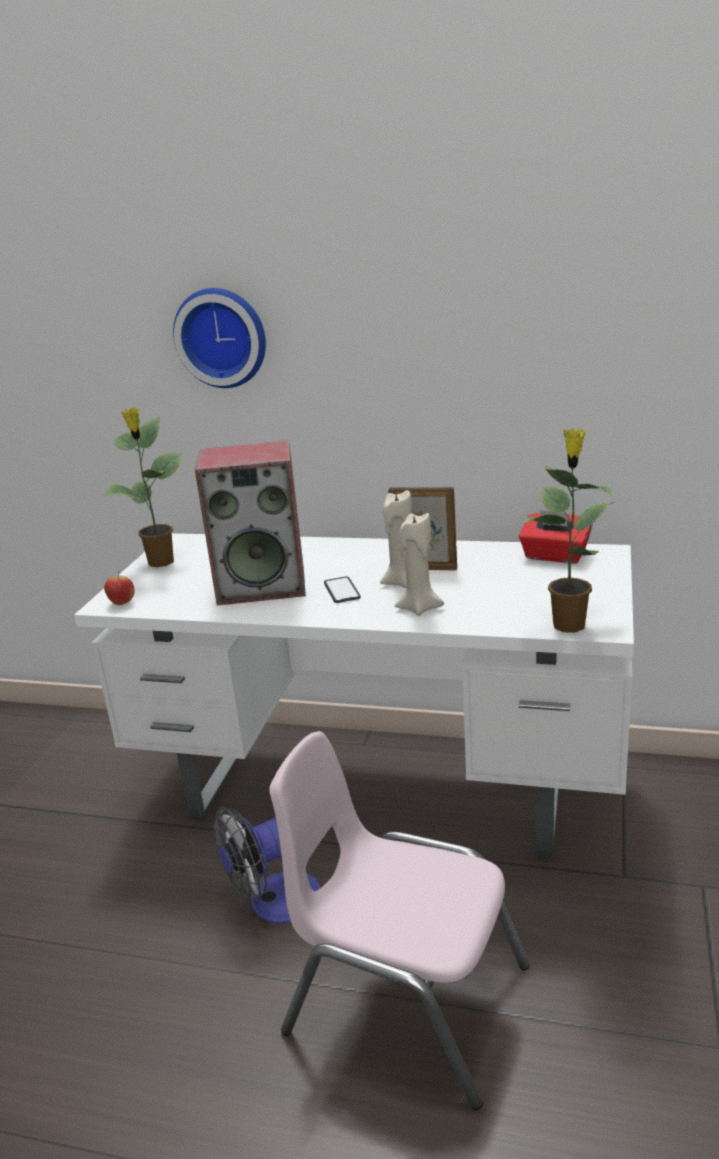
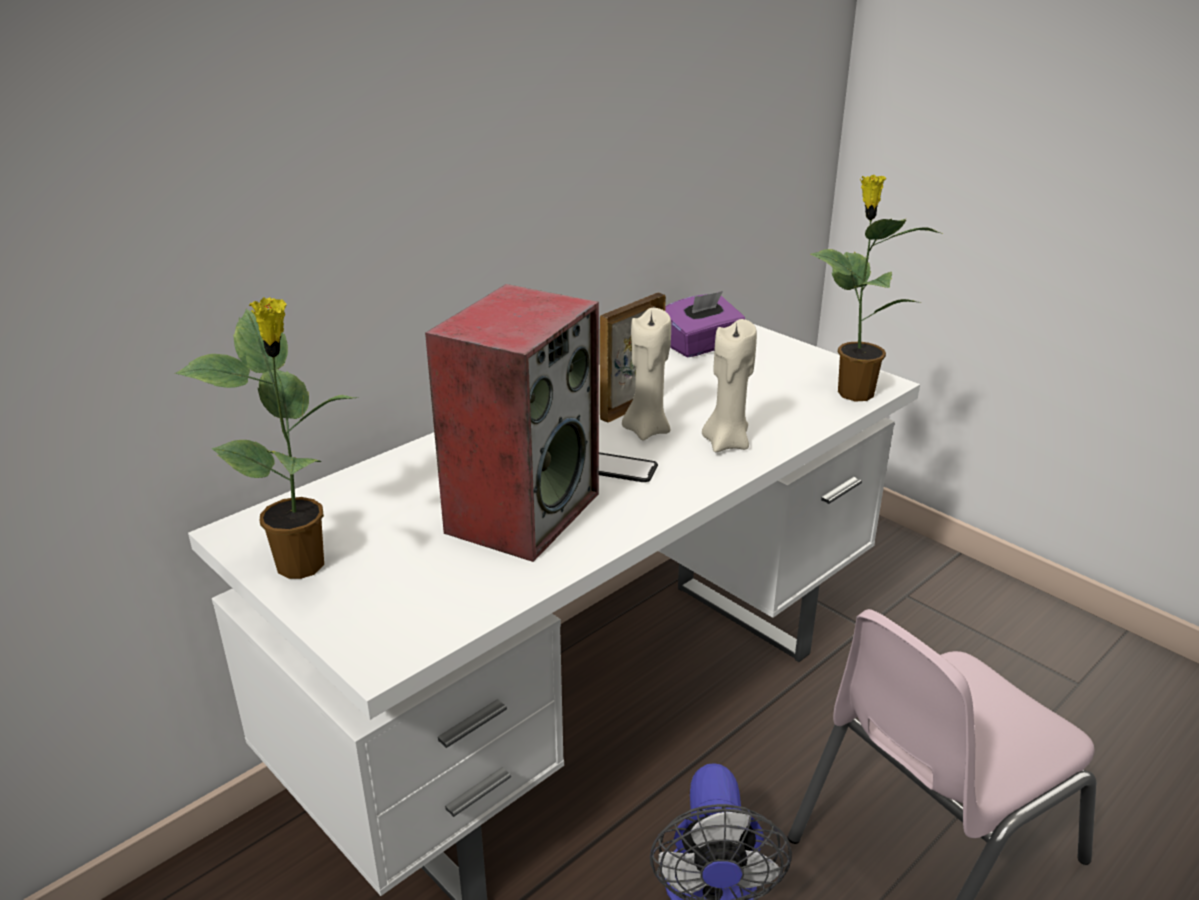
camera: 60 degrees left, 5 degrees up
(122, 603) = (400, 640): apple -> none
(222, 337) = (269, 149): wall clock -> none
(554, 556) = (701, 346): red tissue box -> purple tissue box

